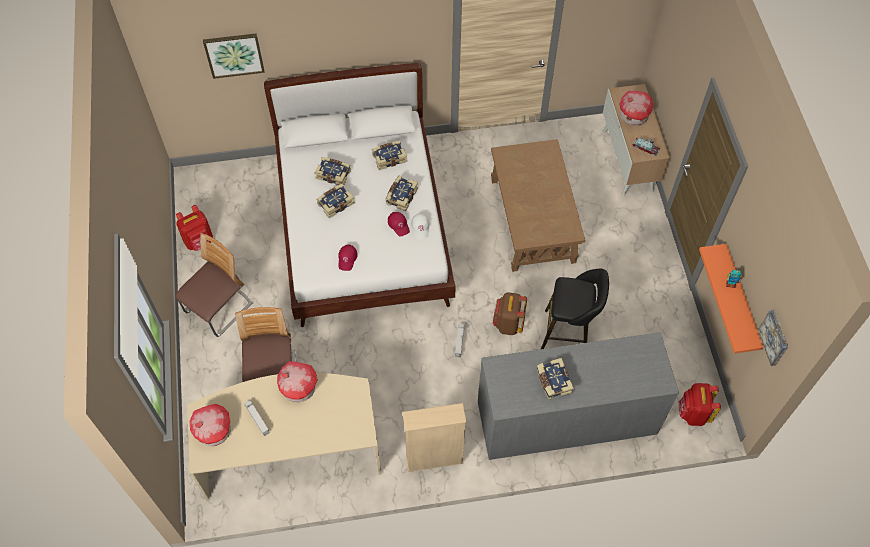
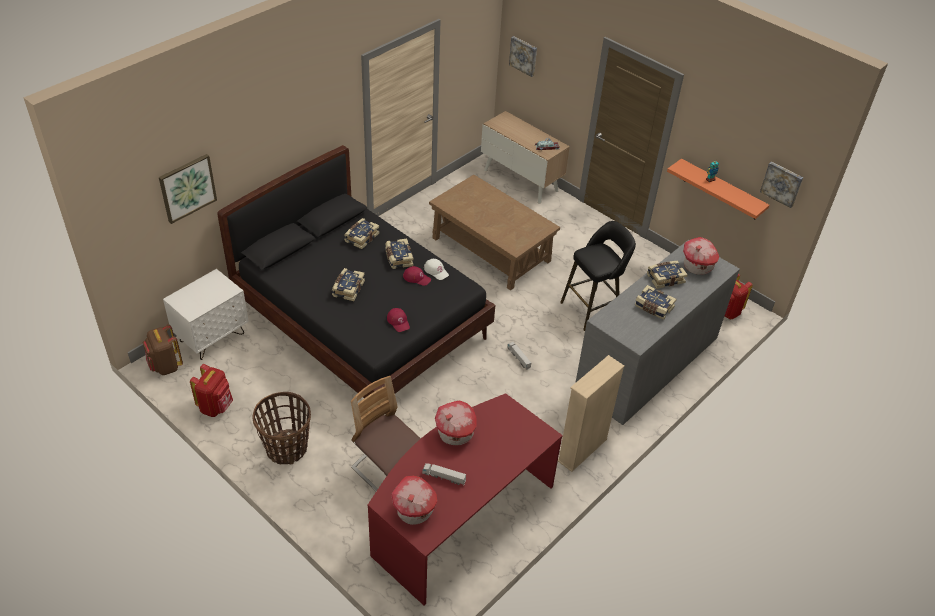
camera: 40 degrees left, 15 degrees down
(219, 308) = (286, 448): chair -> basket
(243, 178) = (212, 337): none -> white nightstand
(291, 449) = (460, 517): beige desk -> red desk
(333, 174) = (324, 269): book -> book (665, 278)
(363, 229) = (362, 321): white bed -> black bed
(508, 324) = (542, 326): brown backpack -> brown backpack (165, 366)
(633, 116) = (518, 133): toy house -> toy house (697, 266)
(666, 43) = (523, 56): none -> picture

